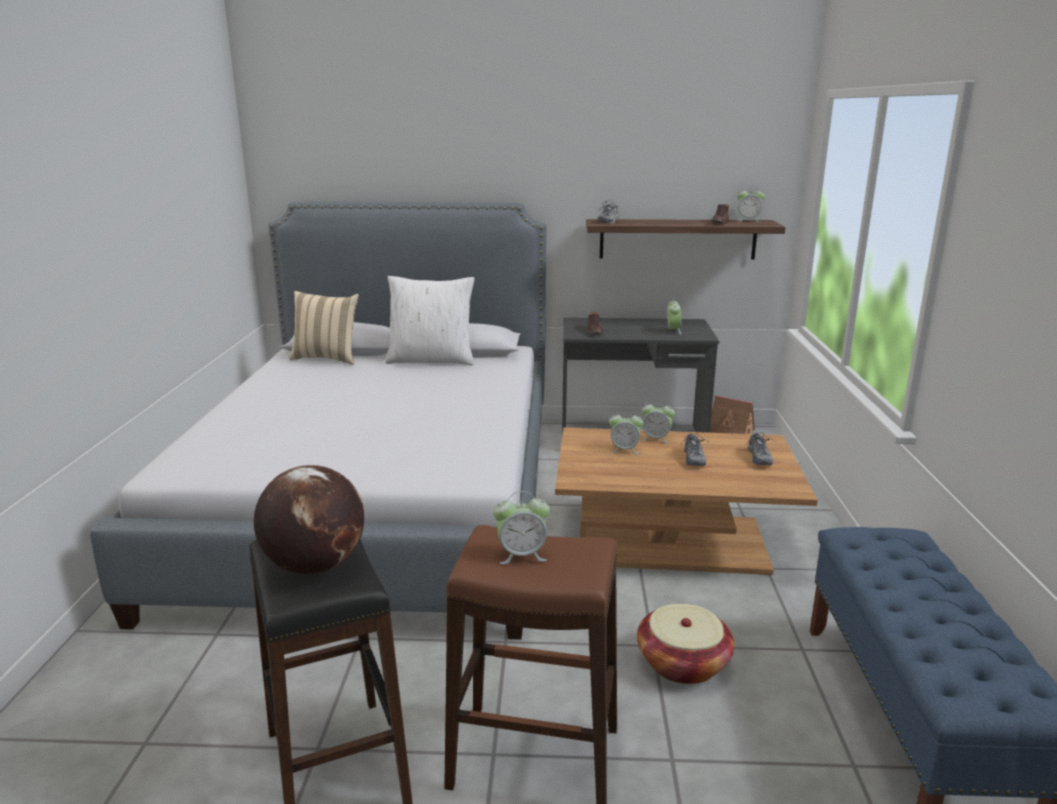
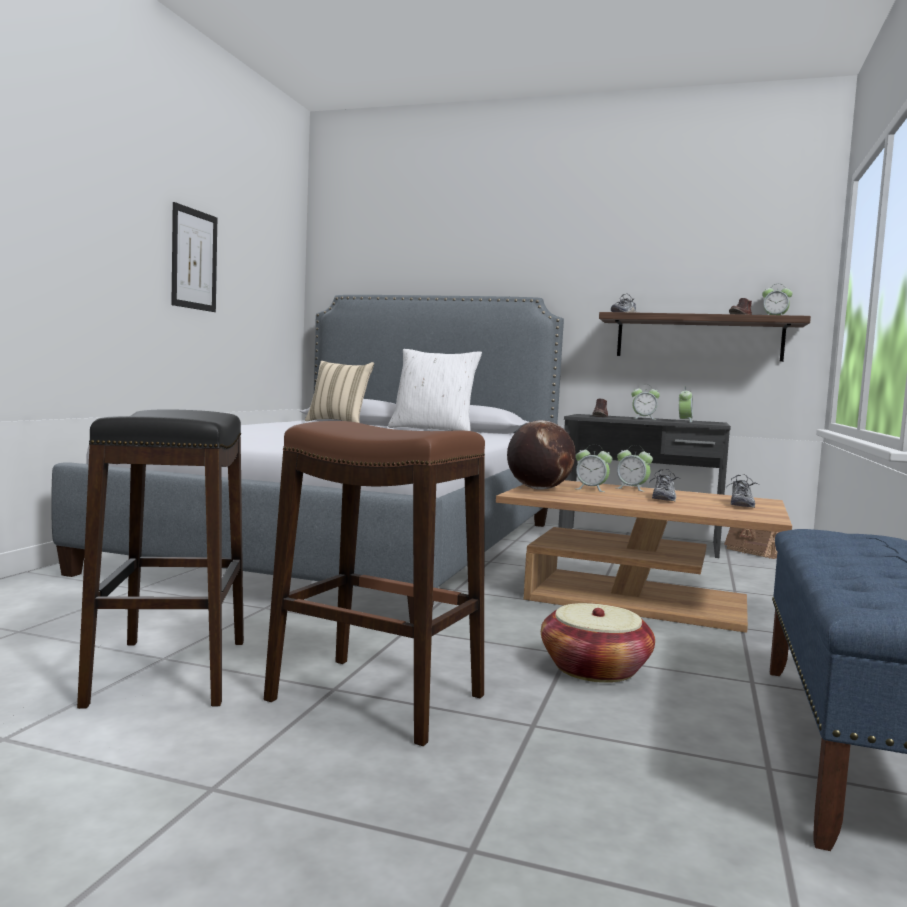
camera: 15 degrees right, 15 degrees down
(149, 219) = (194, 259): none -> picture
(314, 566) = (171, 414): globe -> globe (538, 489)
(521, 555) = (372, 426): alarm clock -> alarm clock (643, 418)

